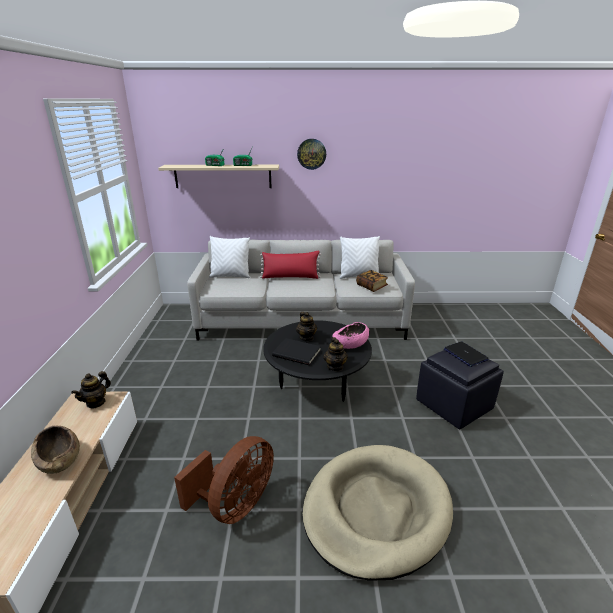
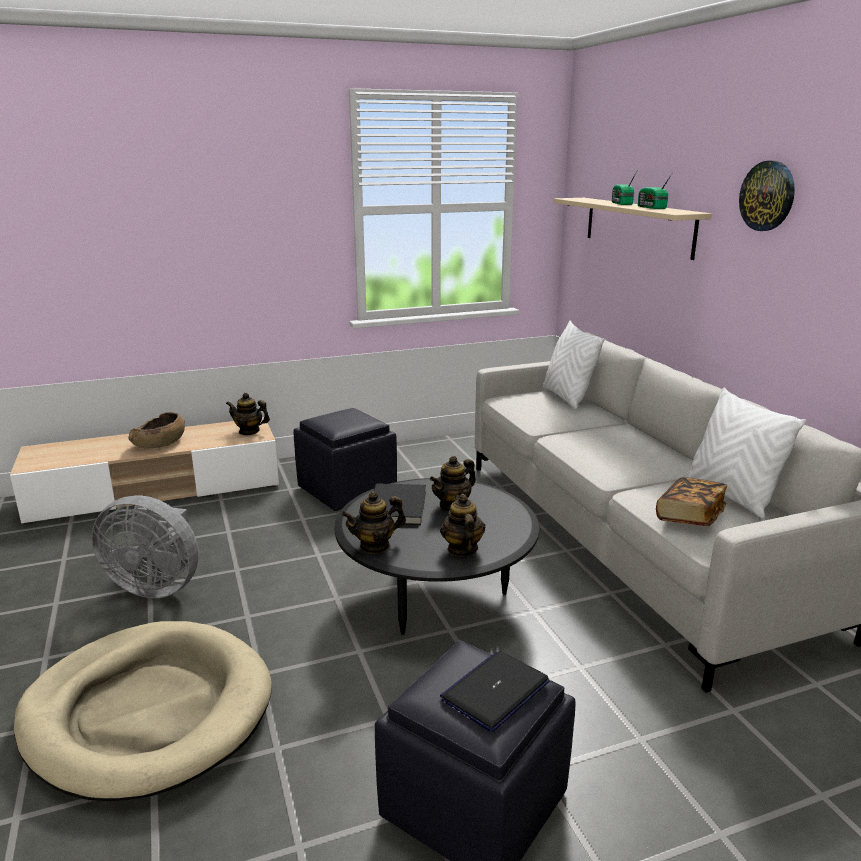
camera: 70 degrees right, 5 degrees down
(175, 392) = (347, 491): none -> black ottoman
(235, 504) = (157, 585): brown fan -> grey fan
(290, 277) = (625, 436): red pillow -> none
(350, 344) = (462, 549): pink bowl -> teapot

